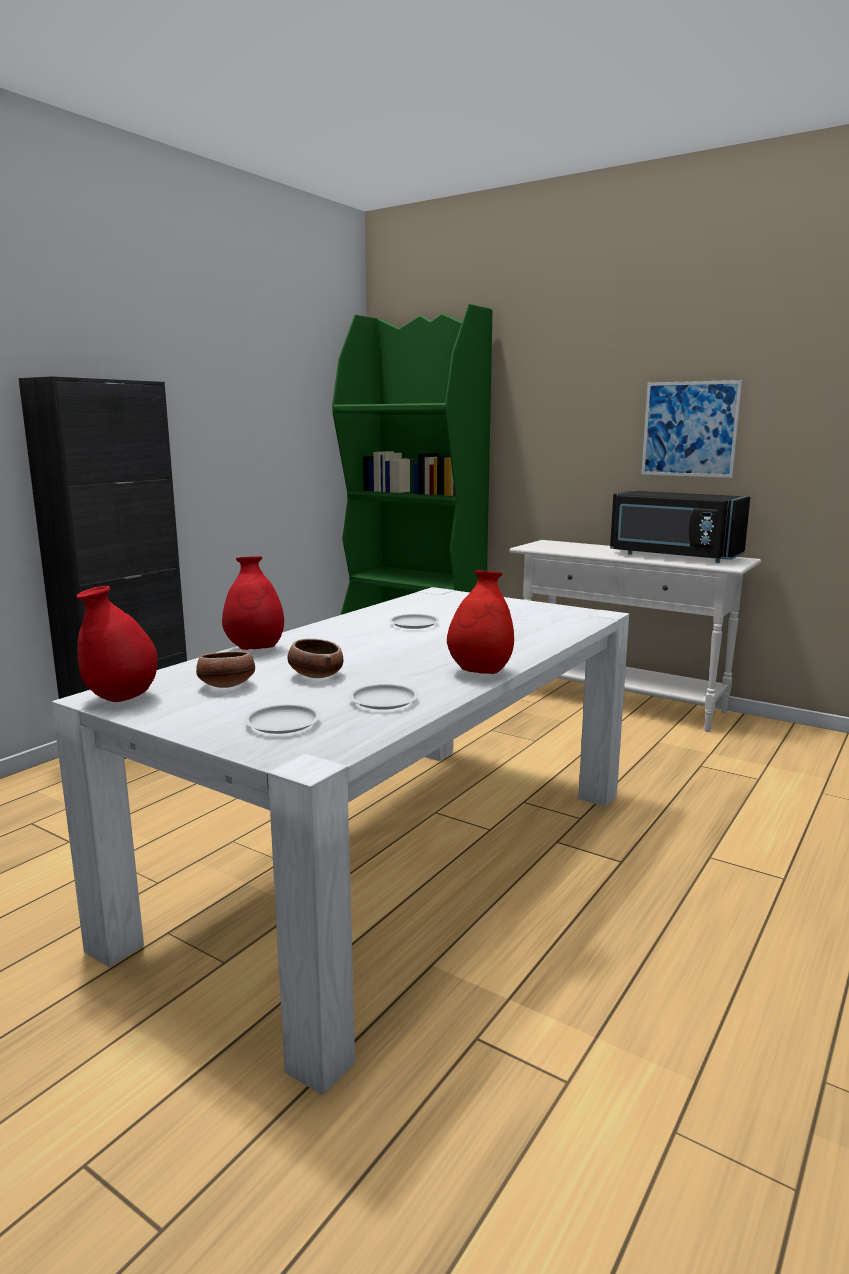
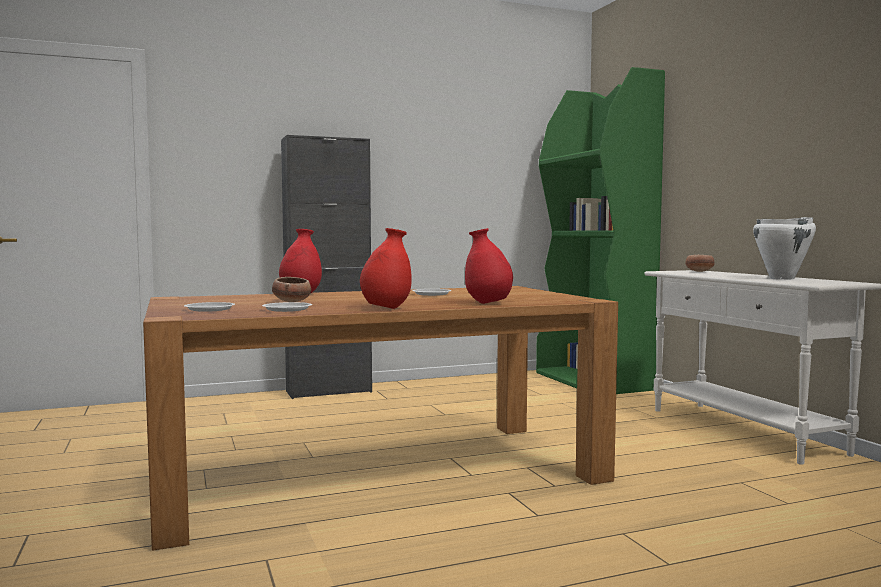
camera: 35 degrees right, 10 degrees down
(122, 698) = (177, 298): red vase -> red vase (488, 303)
(226, 686) = (235, 300): bowl -> bowl (699, 271)
(396, 860) = (378, 473): white dining table -> brown dining table
(673, 556) = (782, 278): black microwave -> white cooking pot
(689, 429) = (815, 154): picture -> none

